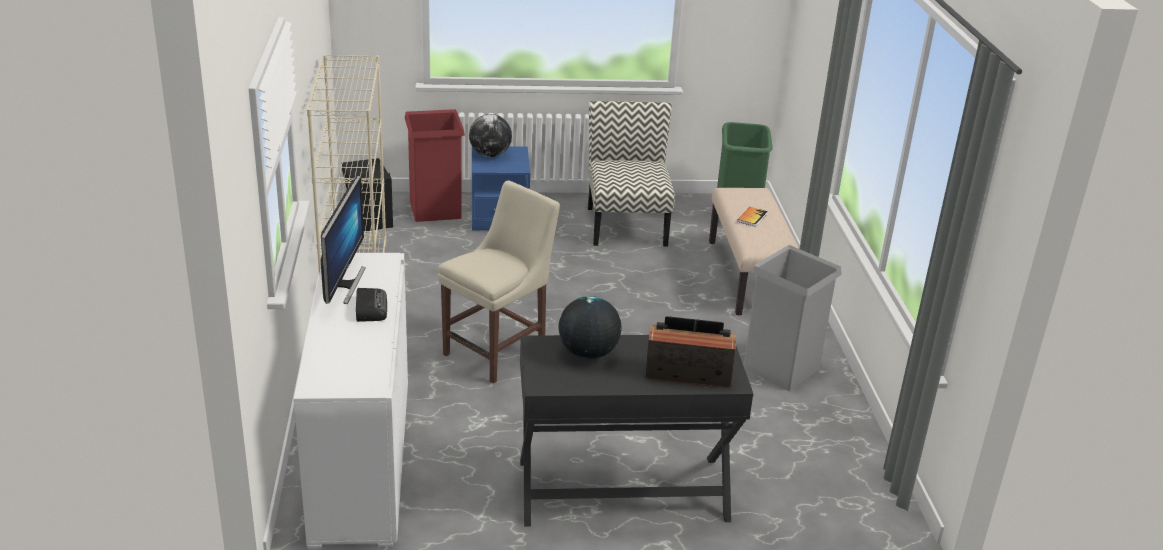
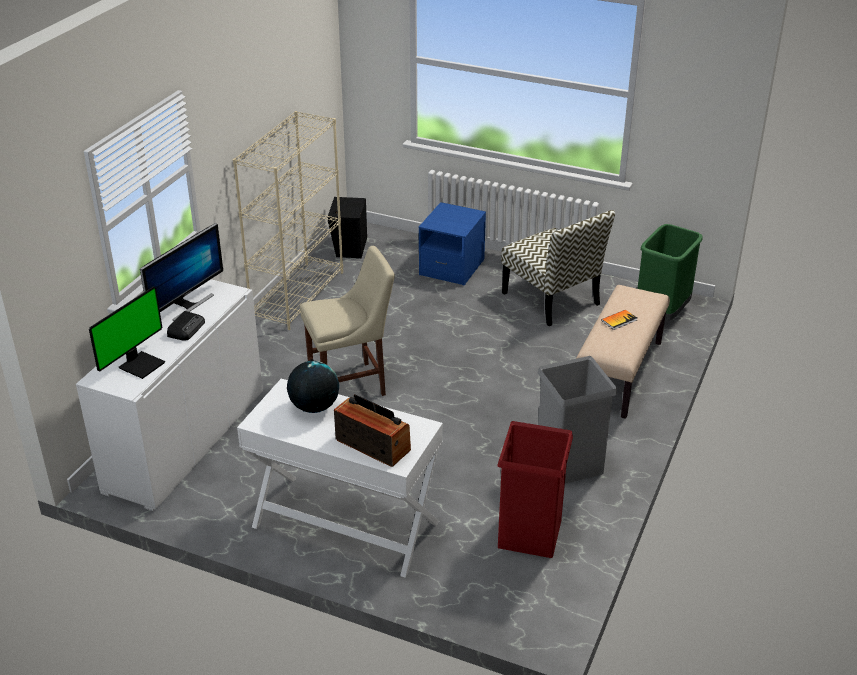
camera: 30 degrees right, 5 degrees up
(355, 357) = (140, 364): none -> monitor
(435, 209) = (406, 250): red trash can -> red trash can (530, 533)
(490, 155) = (447, 213): globe -> none
(622, 491) = (345, 525): black desk -> white desk
(626, 225) = (552, 299): chair -> chair turned 120 degrees clockwise

